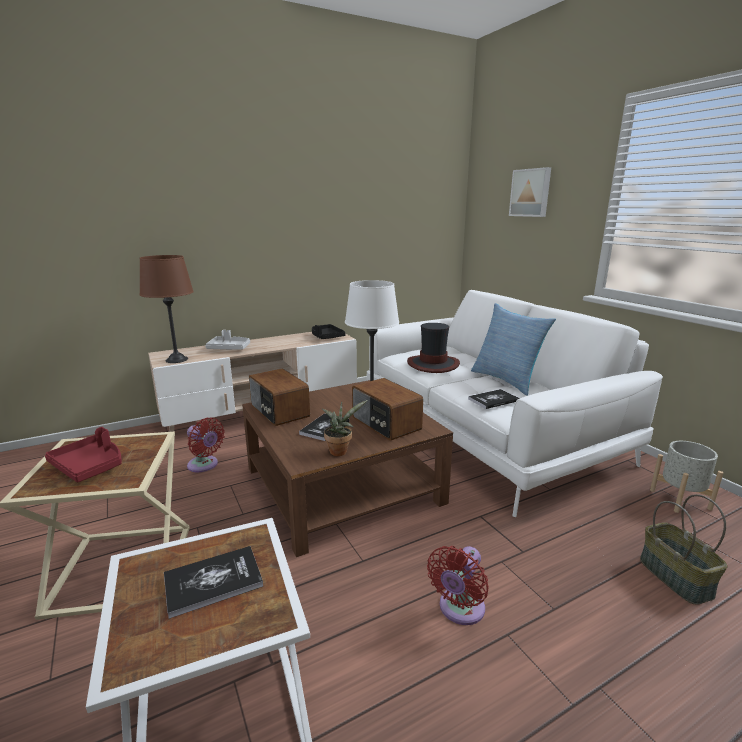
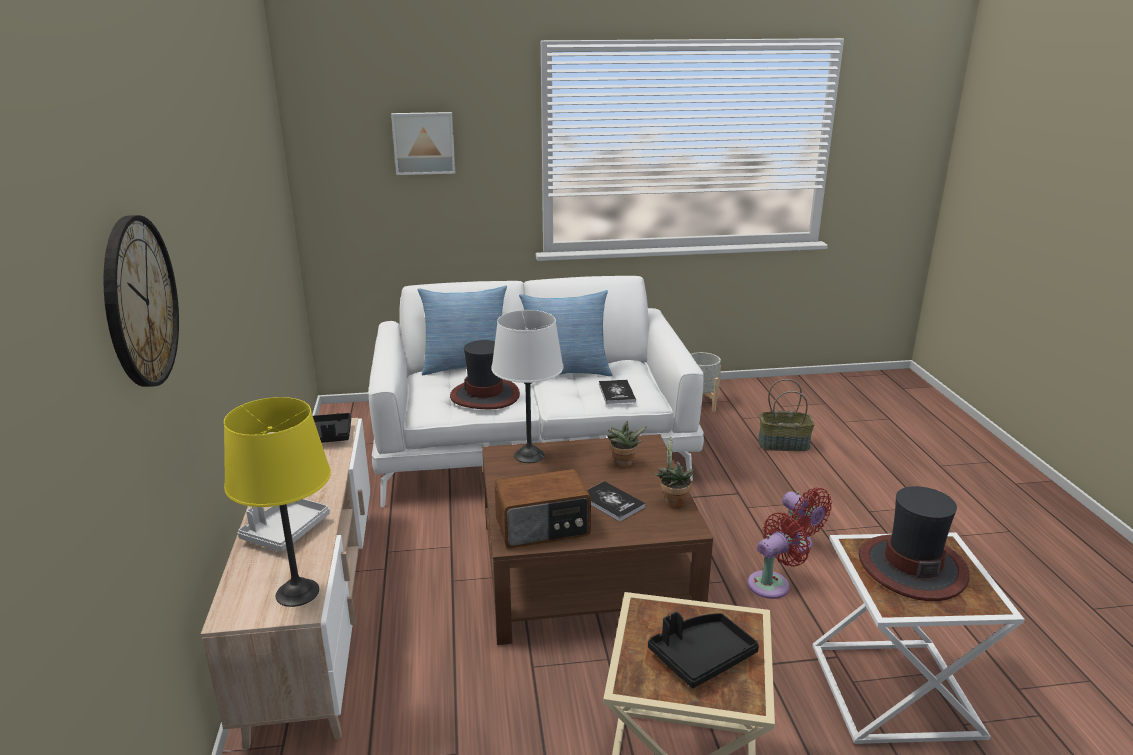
camera: 70 degrees left, 5 degrees up
(90, 466) = (701, 657): red tray -> black tray
(153, 194) = (139, 302): none -> wall clock
(176, 359) = (297, 593): brown table lamp -> yellow table lamp
(204, 465) = (457, 692): red fan -> red fan (772, 583)
(213, 581) = (911, 567): book -> hat
(385, 424) = (623, 464): radio -> potted plant
(470, 353) = (466, 367): none -> pillow

